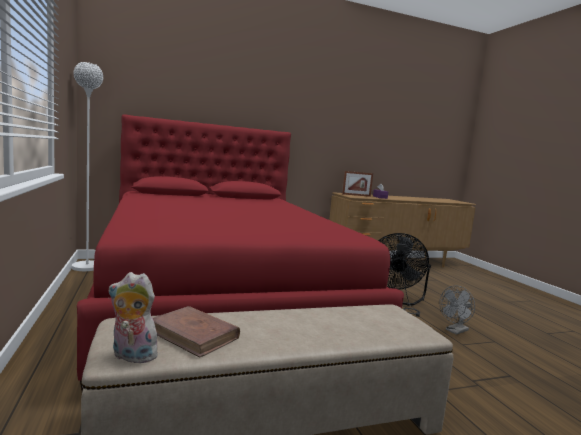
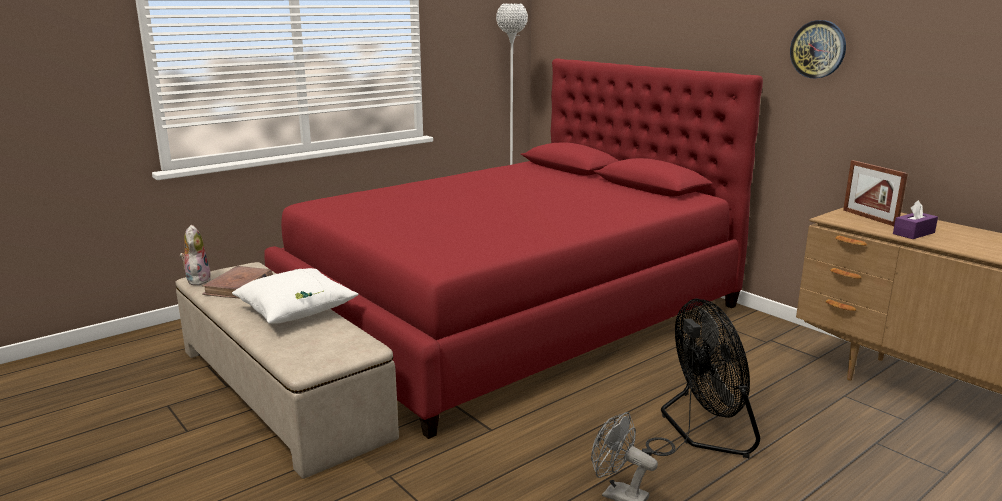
camera: 70 degrees right, 10 degrees up
(300, 319) = (296, 311): none -> white pillow
(311, 121) = (818, 49): none -> wall clock

